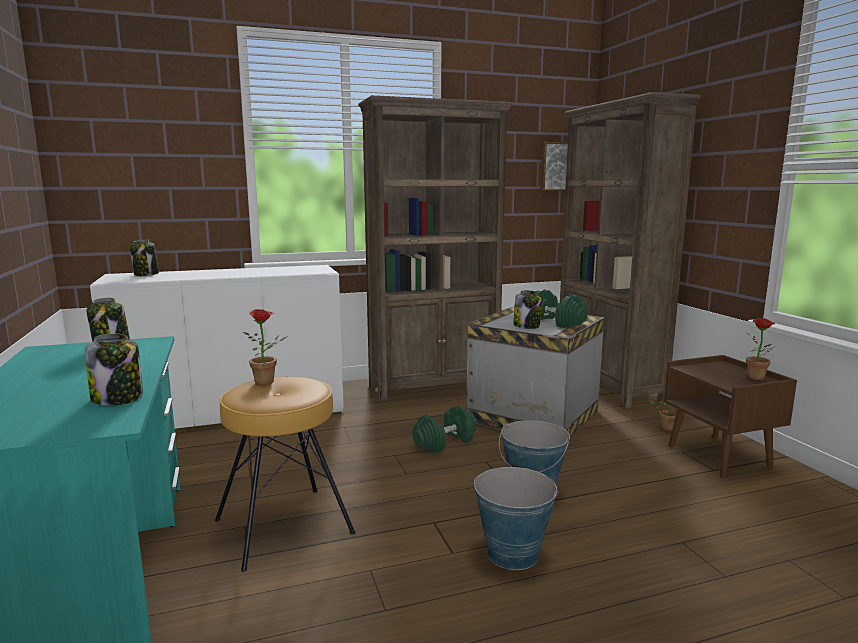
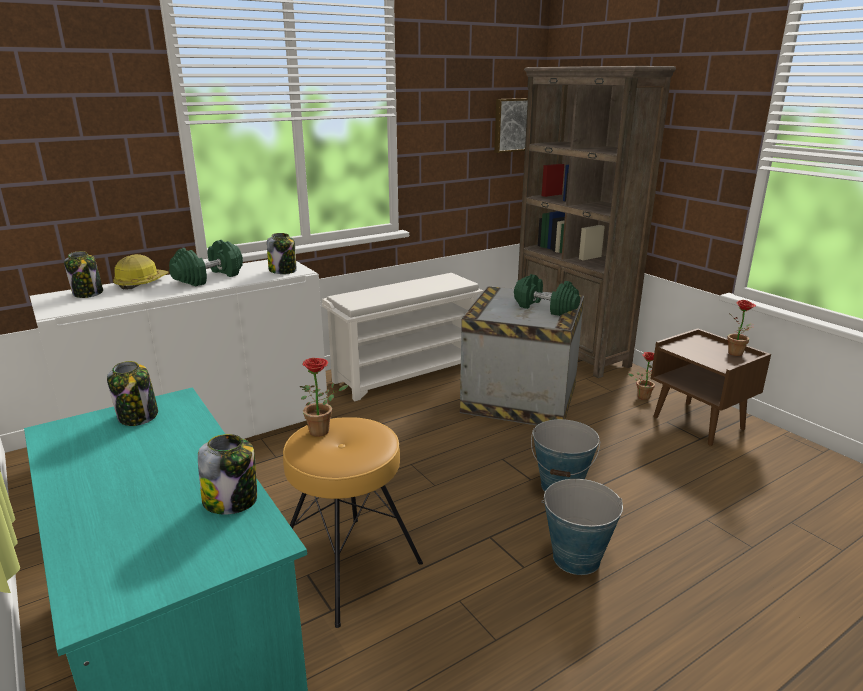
camera: 15 degrees left, 10 degrees up
(192, 271) = (141, 283): none -> hard hat
(435, 387) = (406, 373): brown bookcase -> white shoe rack
(444, 441) = (451, 441): green dumbbell -> green dumbbell (209, 277)
(527, 326) = (522, 316): jar -> jar (283, 271)

